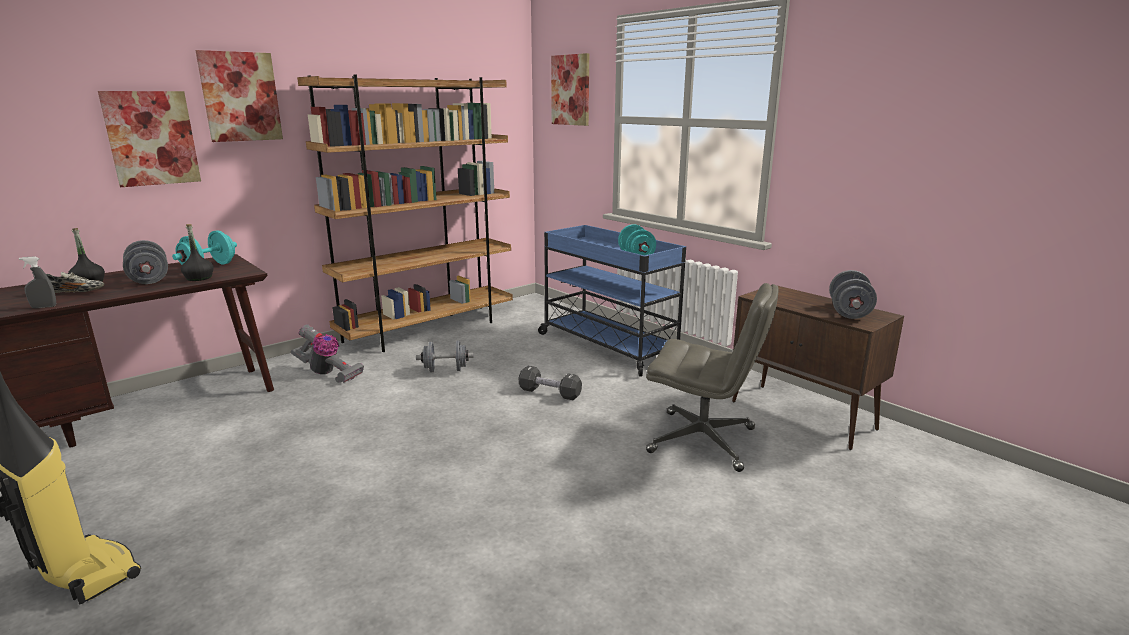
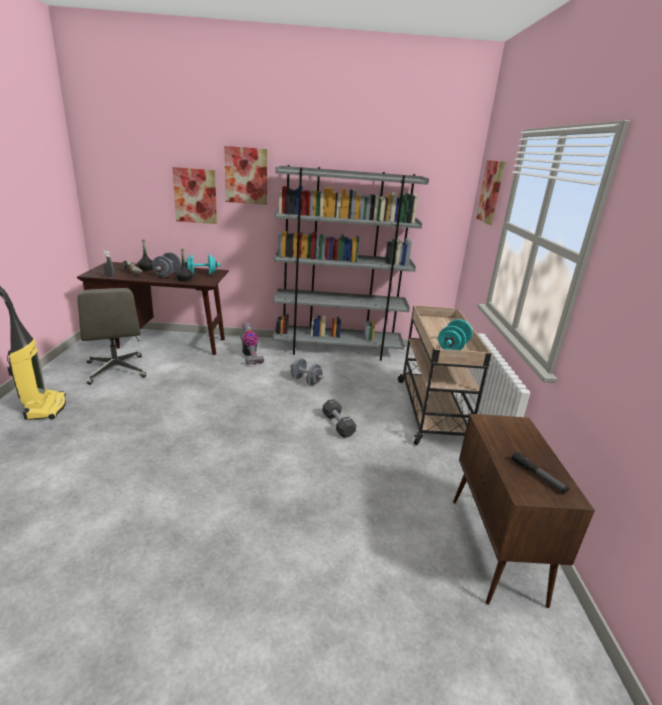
camera: 40 degrees right, 5 degrees up
(428, 329) = (337, 350): brown bookcase -> grey bookcase
(607, 345) = (431, 410): blue cart -> beige cart
(703, 440) = (379, 516): grey office chair -> grey office chair (116, 370)
(849, 312) = (538, 476): grey dumbbell -> flashlight

